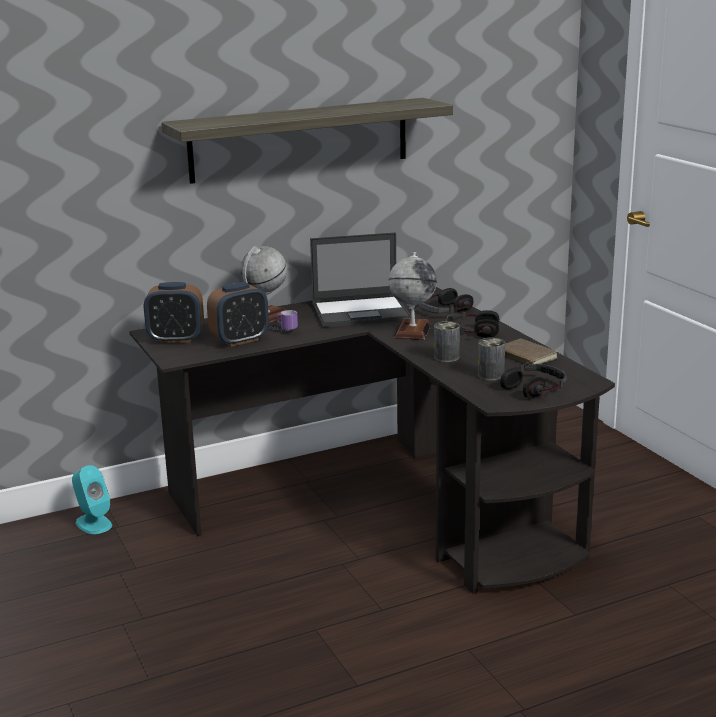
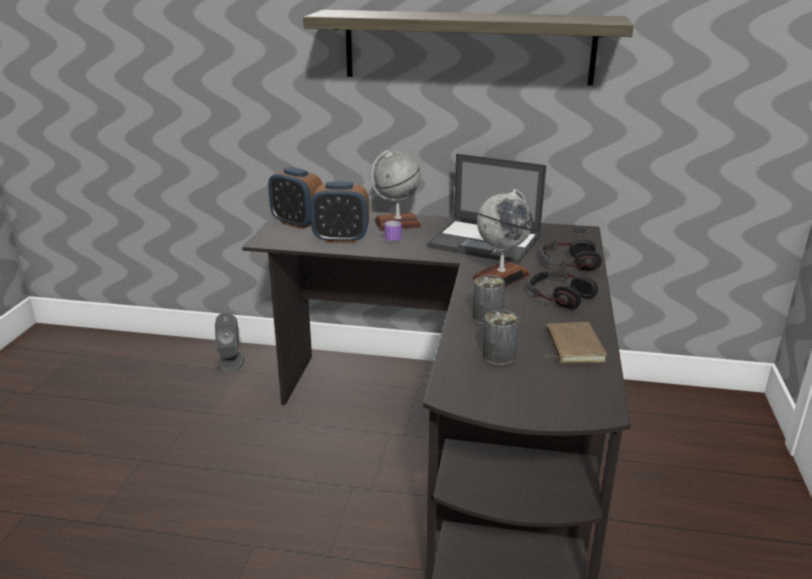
camera: 35 degrees right, 5 degrees up
(93, 523) = (231, 361): turquoise speaker -> grey speaker
(533, 388) = (520, 391): headphones -> none

